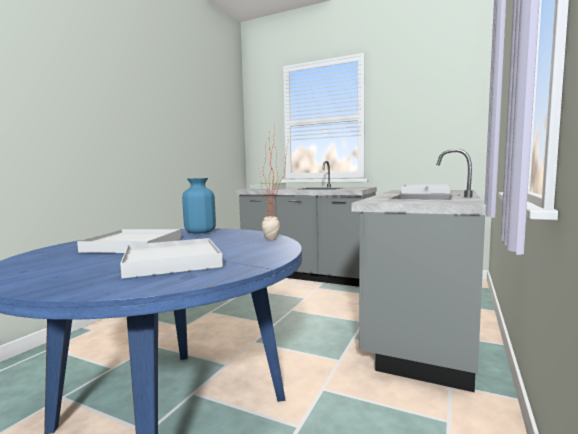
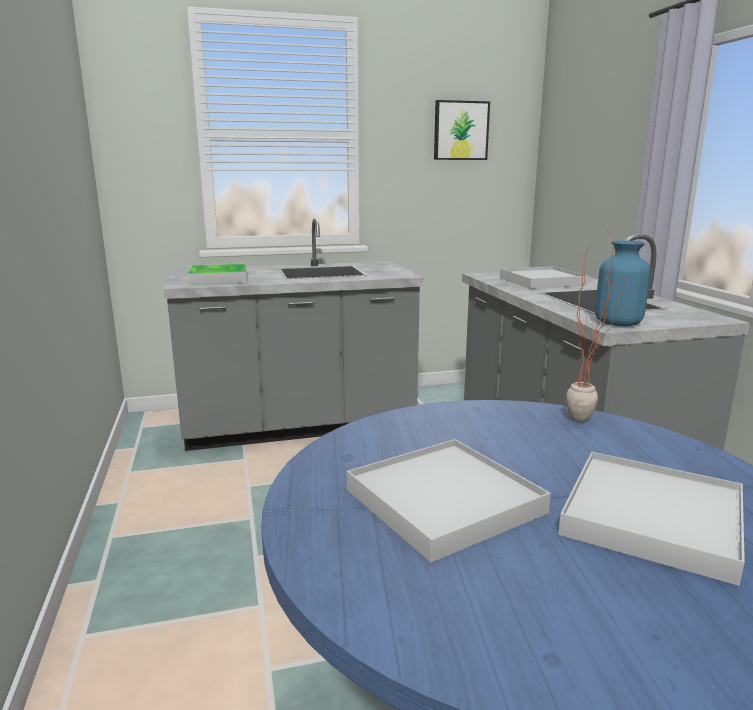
camera: 40 degrees left, 10 degrees up
(200, 232) = (414, 427): blue vase -> blue vase (618, 323)
(431, 106) = (460, 131): none -> picture

